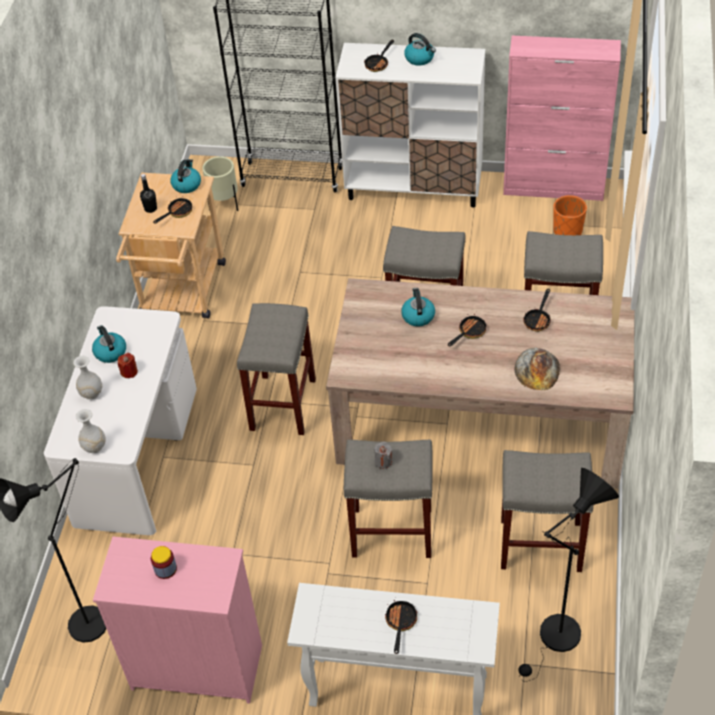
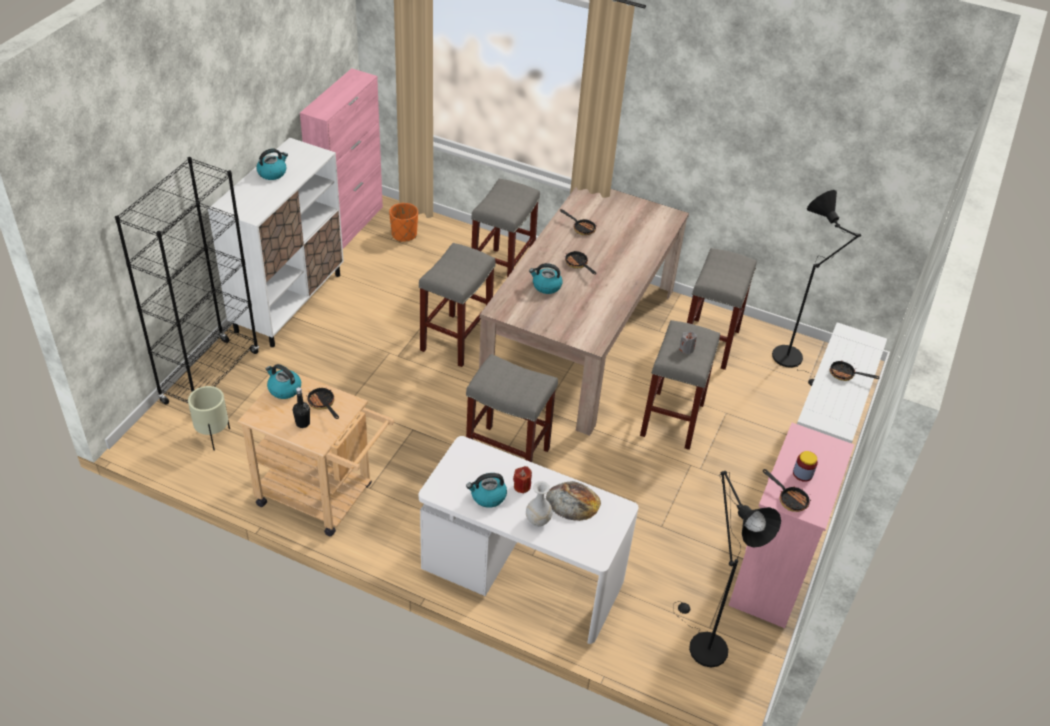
camera: 80 degrees left, 5 degrees down
(94, 447) = (608, 529): white vase -> none
(378, 63) = (259, 197): frying pan -> frying pan (789, 498)
(537, 369) = (631, 242): bread -> bread (573, 501)

